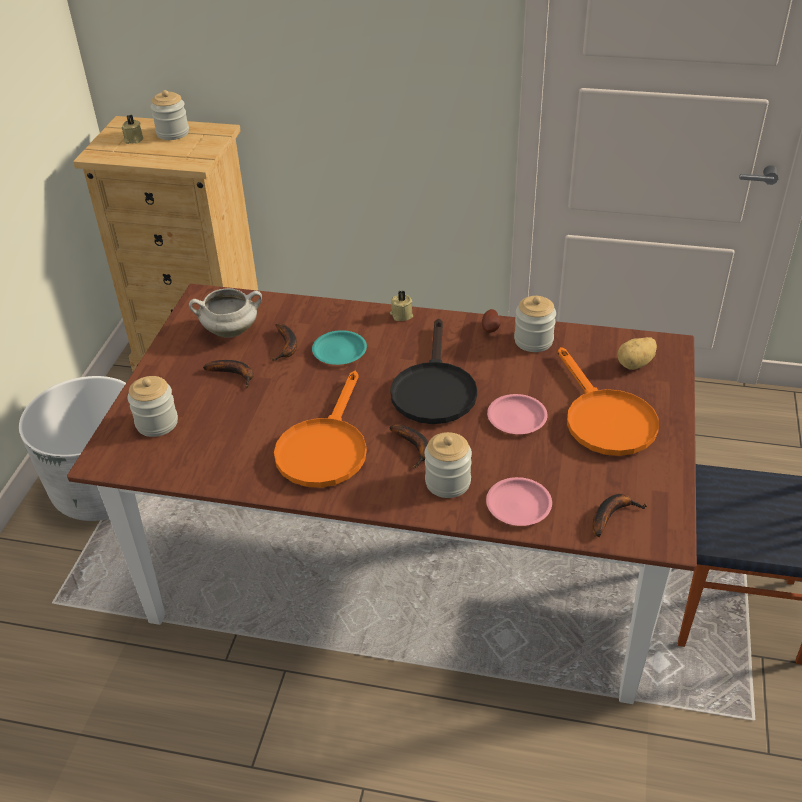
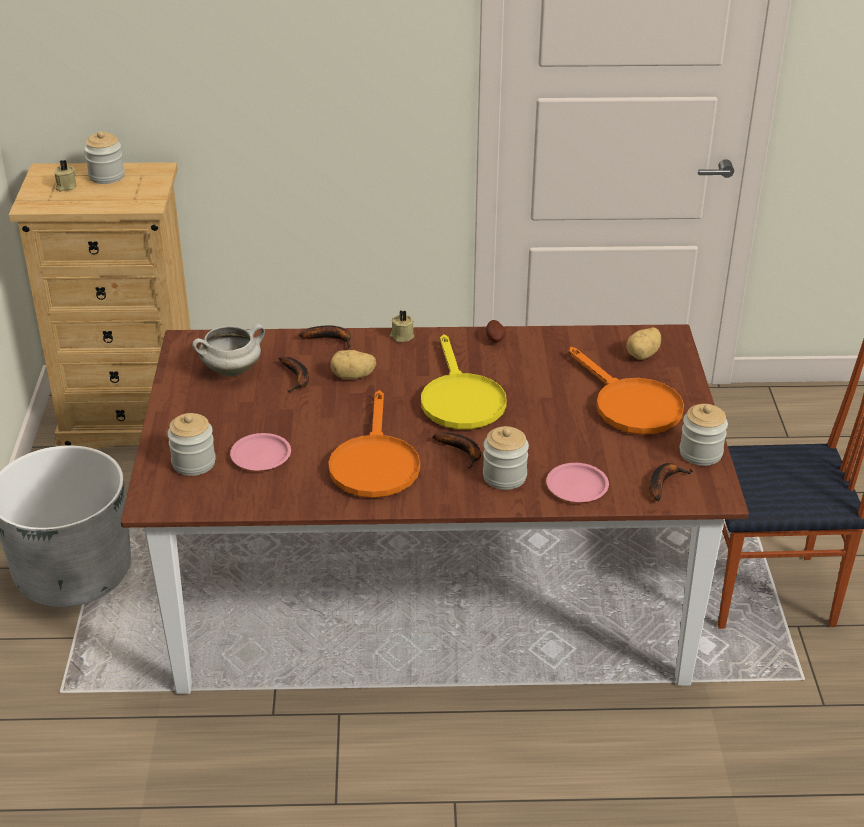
camera: 15 degrees left, 5 degrees down
(235, 374) = (254, 409): banana -> banana (330, 339)
(339, 351) = (353, 376): turquoise plate -> potato
(433, 389) = (460, 399): black frying pan -> yellow frying pan
(516, 417) = (548, 414): pink plate -> pink plate (260, 456)
(533, 341) = (540, 345): jar -> jar (700, 453)

